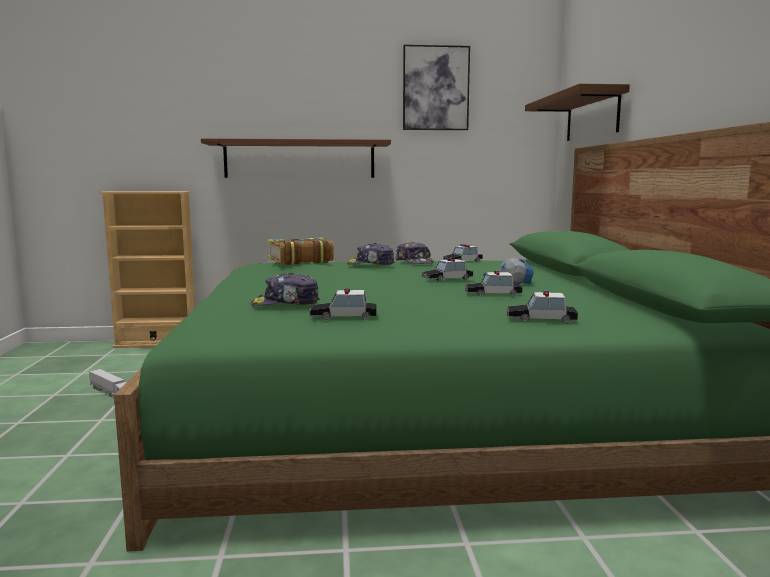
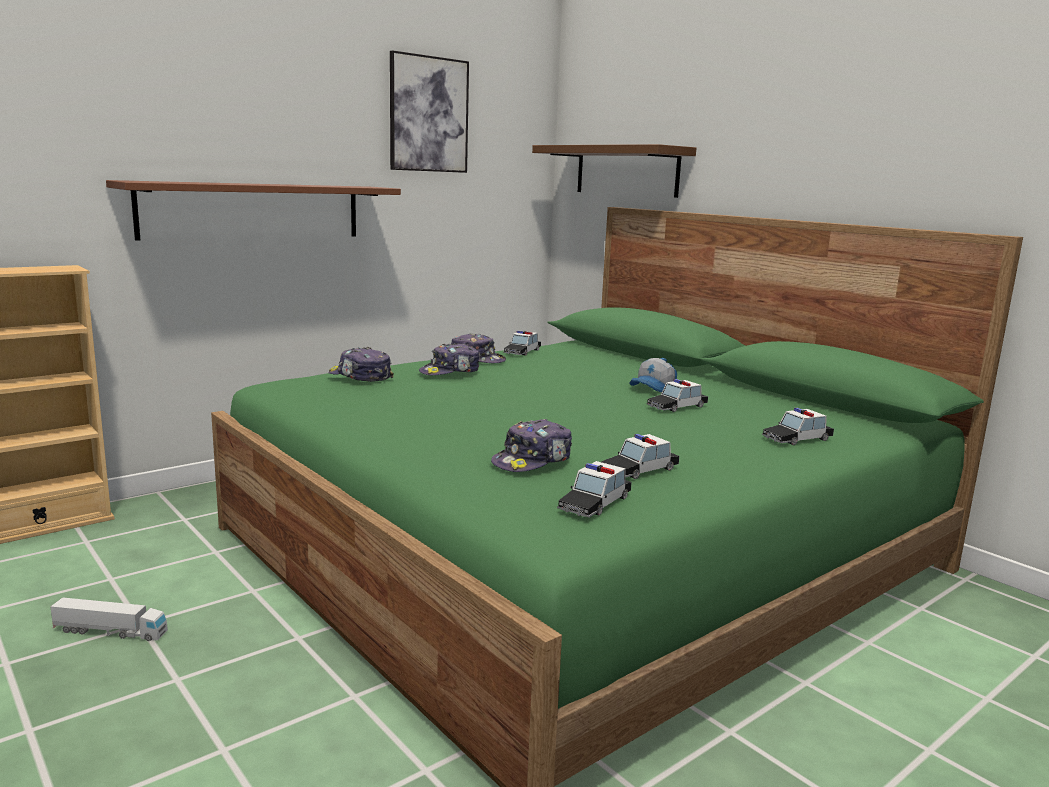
camera: 35 degrees left, 5 degrees up
(299, 261) = (360, 377): book -> cap
(447, 279) = (591, 389): toy car -> toy car (595, 503)

